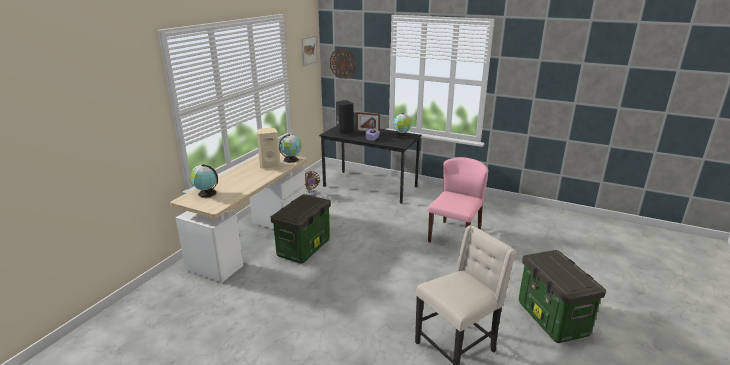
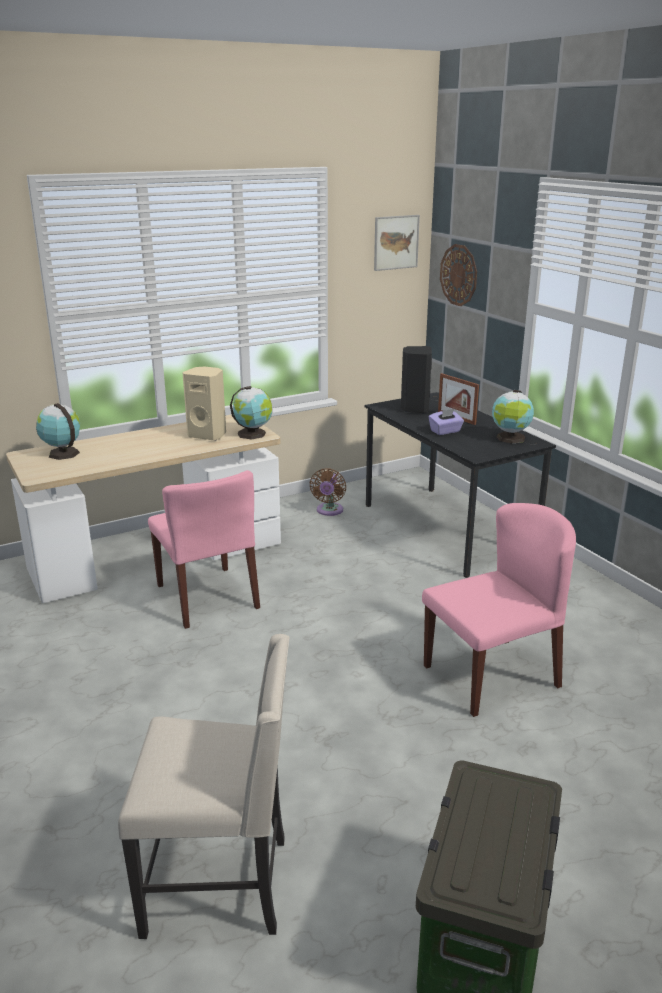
camera: 35 degrees right, 0 degrees up
(304, 248) = (208, 597): storage box -> pink chair

